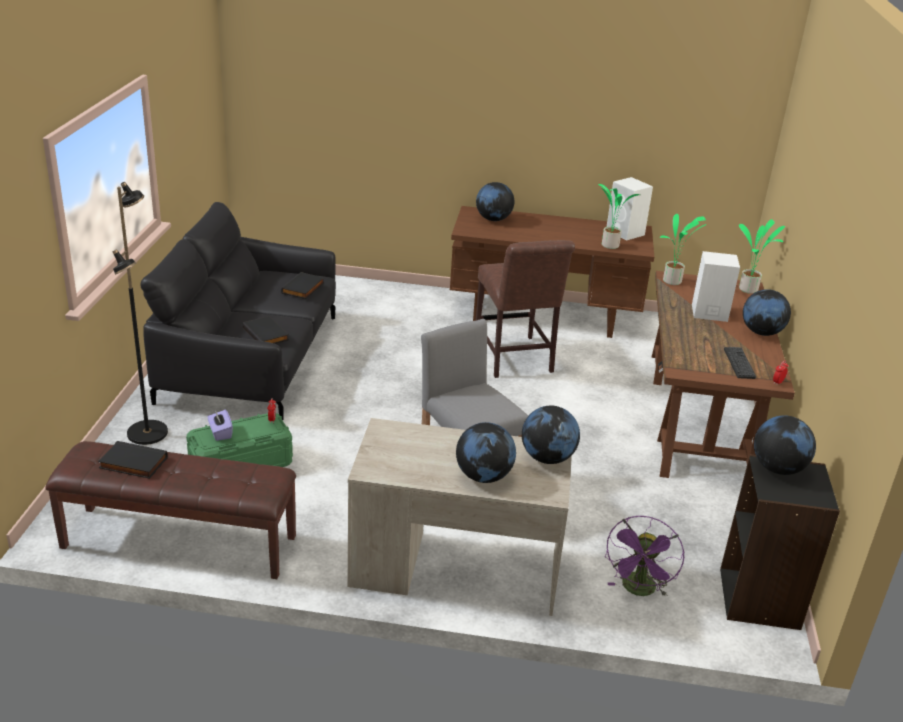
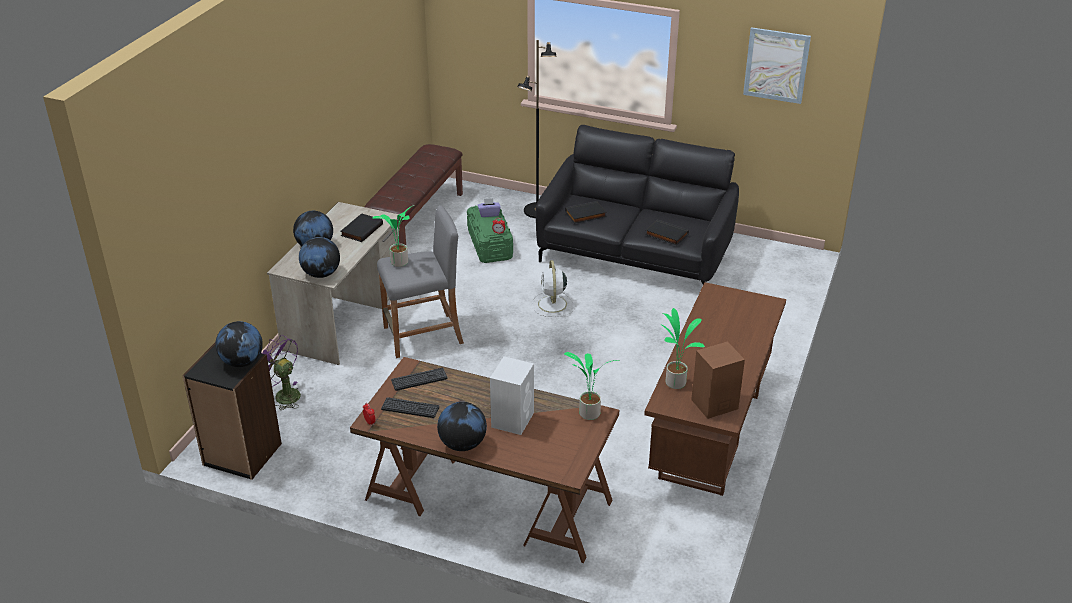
camera: 105 degrees right, 5 degrees up
(132, 463) = (426, 163): black book -> black book (361, 229)
(195, 92) = (776, 65): none -> picture
(372, 405) = (552, 305): none -> white fan
(493, 219) = (747, 314): globe -> none
(514, 359) = (617, 396): brown chair -> none
(626, 233) = (713, 404): white speaker -> brown speaker
(694, 363) = (419, 379): none -> keyboard
(749, 290) = (560, 470): potted plant -> potted plant (399, 263)

